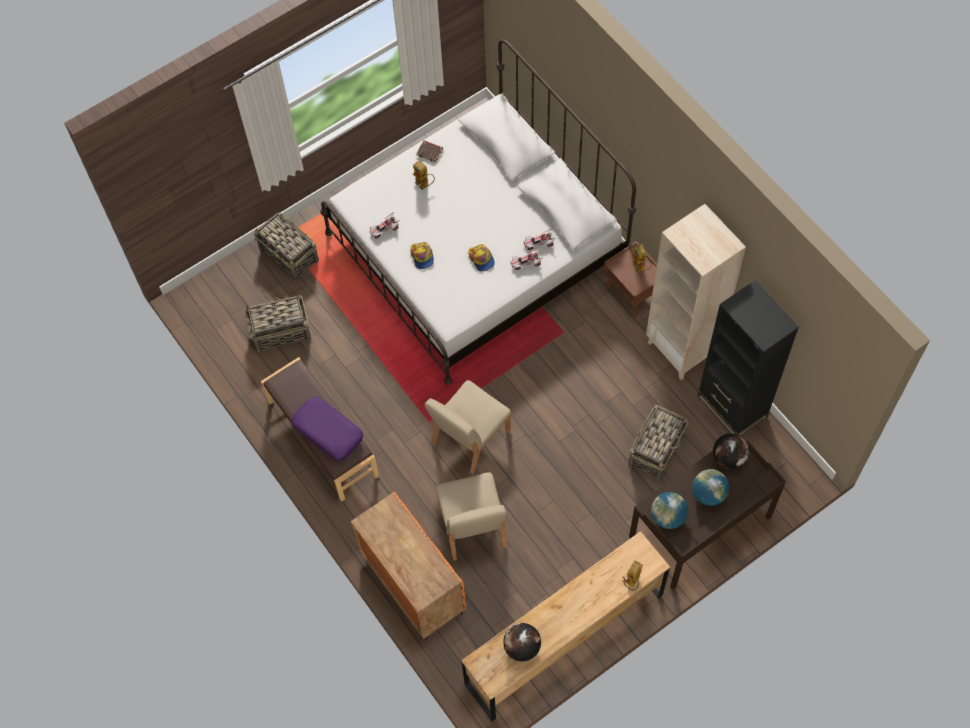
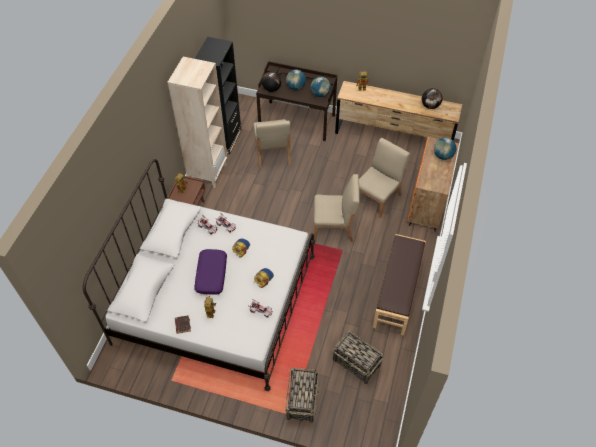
camera: 130 degrees left, 10 degrees down
(328, 431) = (404, 261): purple pillow -> purple pillow (211, 274)
(413, 570) = (443, 156): none -> globe
(656, 449) = (272, 154): basket -> beige chair

